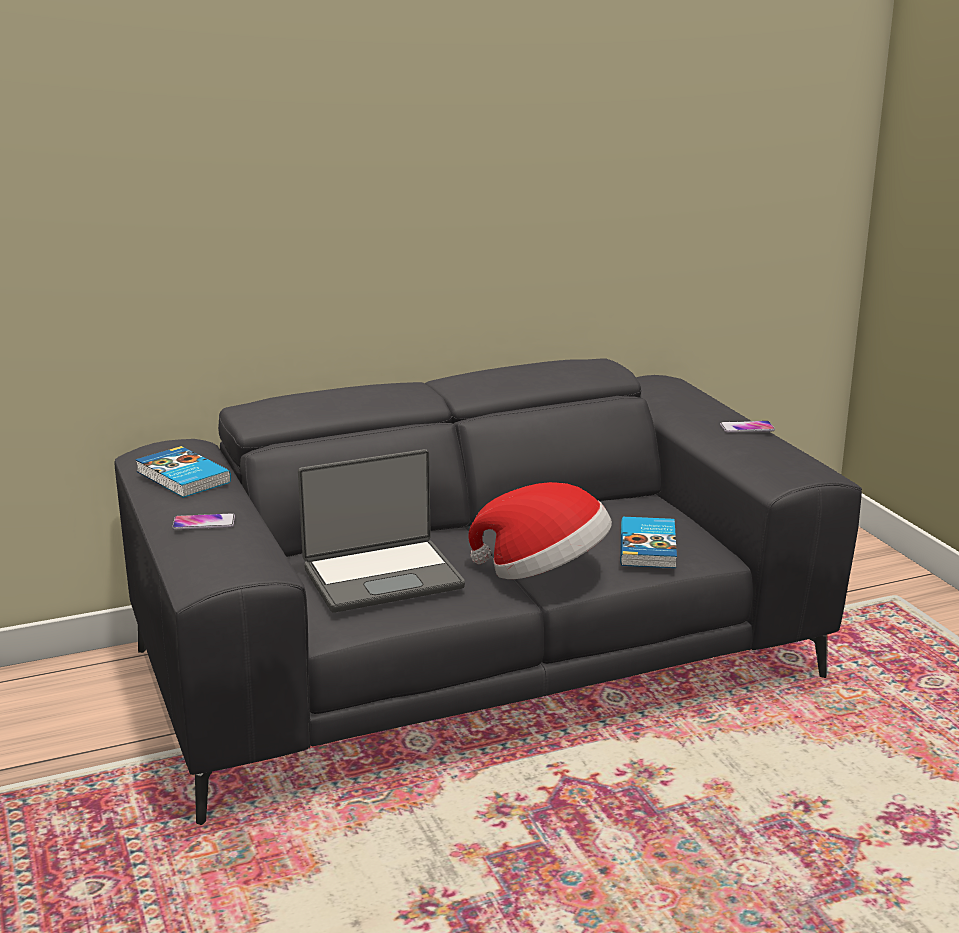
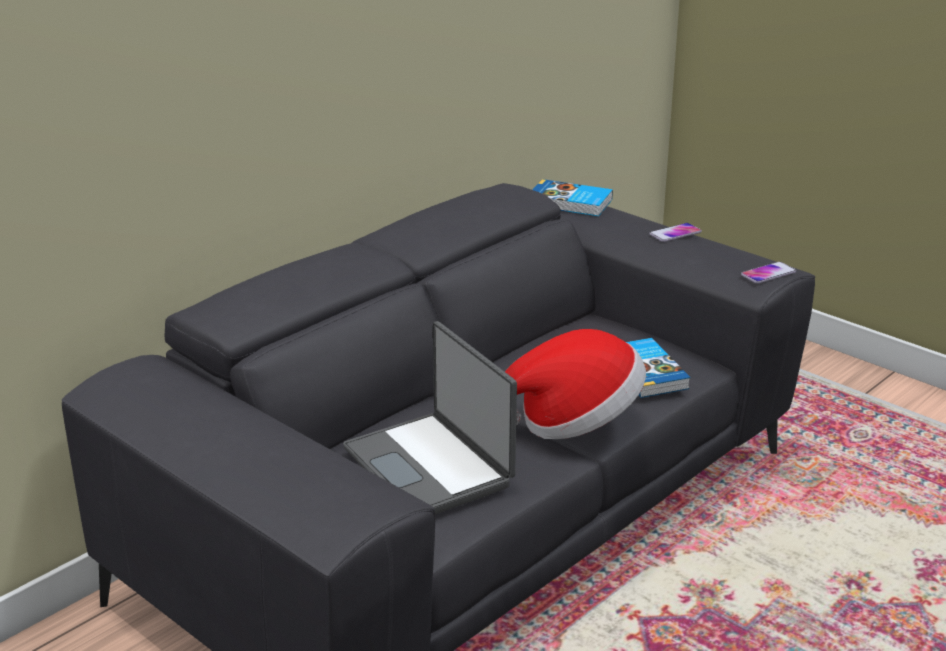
camera: 25 degrees left, 5 degrees up
(182, 477) = (182, 408): book -> book (570, 203)
(204, 523) = (265, 459): phone -> phone (768, 274)
(382, 576) = (430, 466): laptop -> laptop turned 105 degrees clockwise

